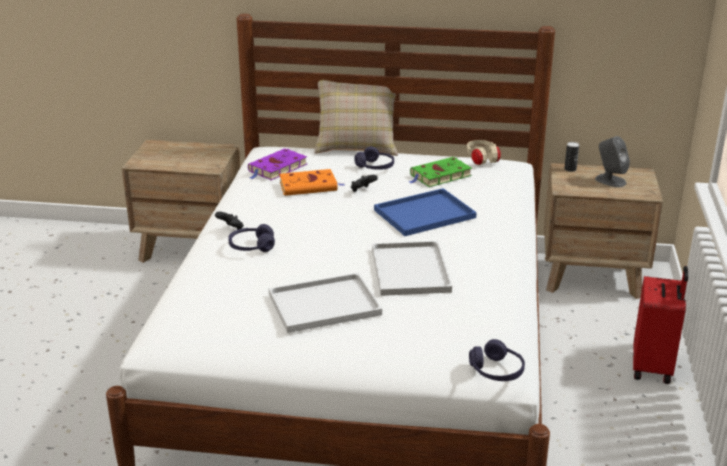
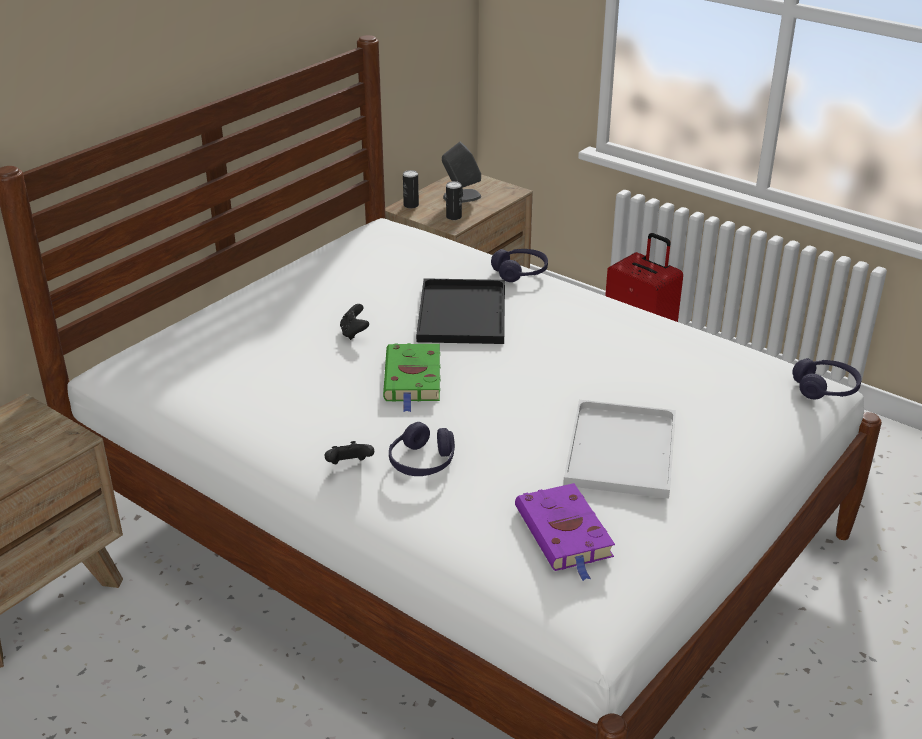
camera: 60 degrees left, 5 degrees up
(277, 168) = (204, 375): purple book -> purple book (565, 535)
(310, 186) = (295, 365): orange book -> none
(357, 146) = (210, 298): beige pillow -> none
(375, 167) = (296, 304): purple headphones -> purple headphones (520, 272)
(409, 269) = (585, 367): white tray -> none
(423, 214) = (463, 315): blue tray -> black tray
(439, 176) = (375, 272): green book -> green book (413, 379)
(482, 160) = (363, 236): beige headphones -> none
(576, 186) = (453, 217): none -> can

